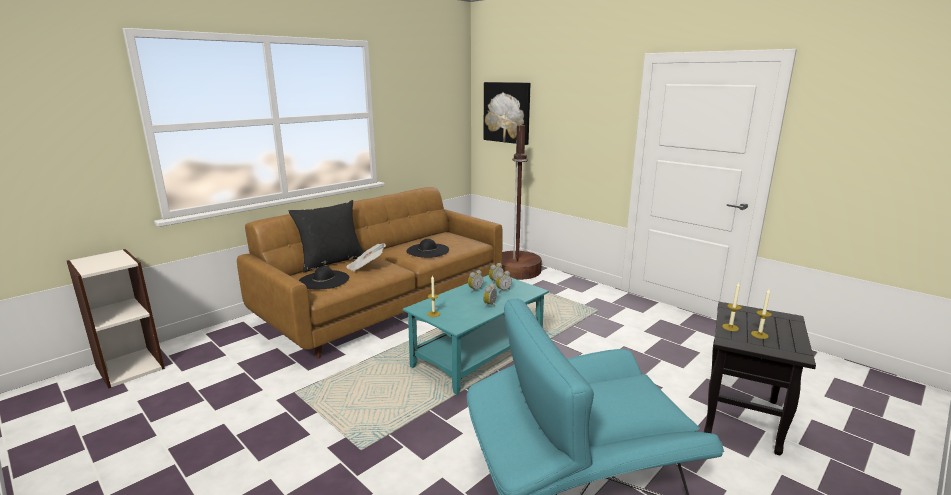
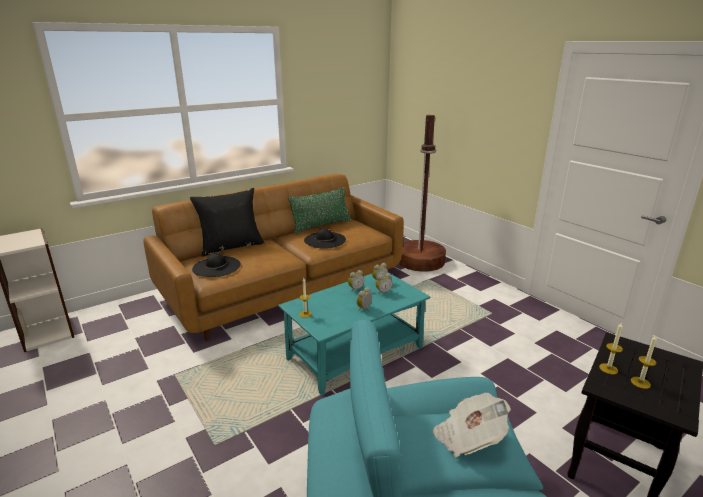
camera: 10 degrees right, 5 degrees up
(366, 267) = (260, 255): newspaper -> newspaper (468, 437)
(418, 239) = (321, 226): none -> green pillow
(507, 112) = (422, 99): picture -> none

